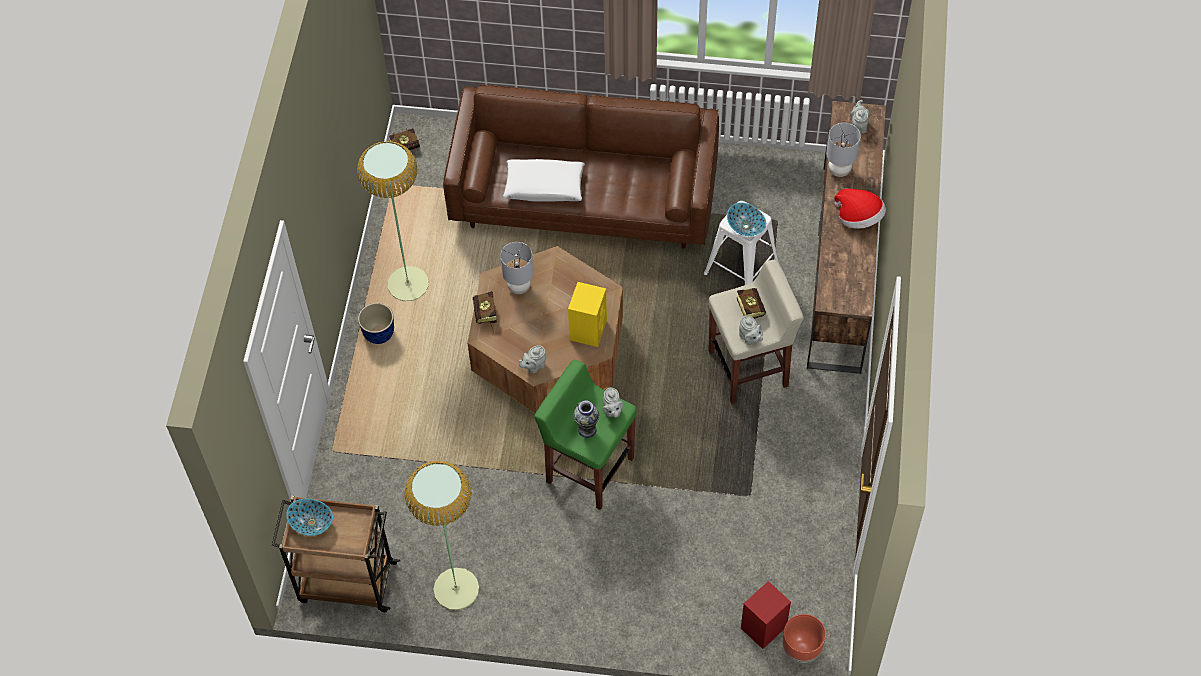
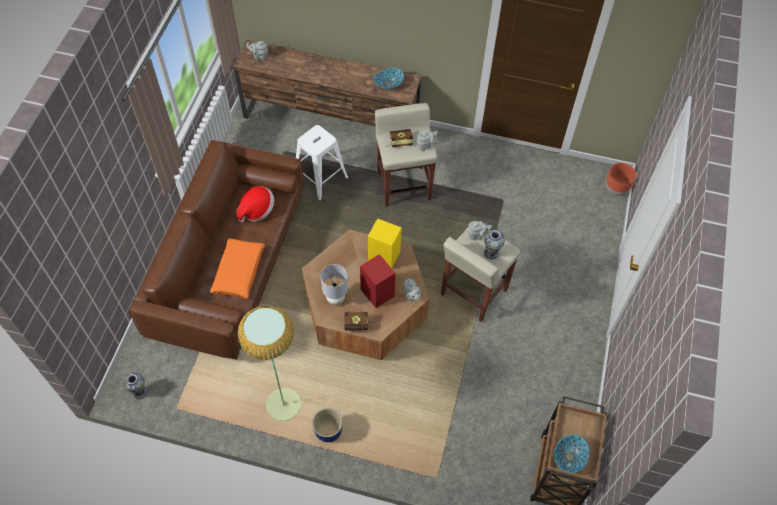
camera: 85 degrees left, 0 degrees up
(408, 147) = (140, 392): book -> vase
(456, 589) = (566, 392): floor lamp -> none
(544, 186) = (239, 272): white pillow -> orange pillow
(588, 469) = (473, 293): green stool -> beige stool
(746, 226) = (321, 139): bowl -> bowl (388, 84)
(762, 628) = (601, 207): red speaker -> red speaker (378, 293)
(839, 170) = (295, 72): grey table lamp -> none
(859, 218) = (339, 69): hat -> hat (257, 210)

